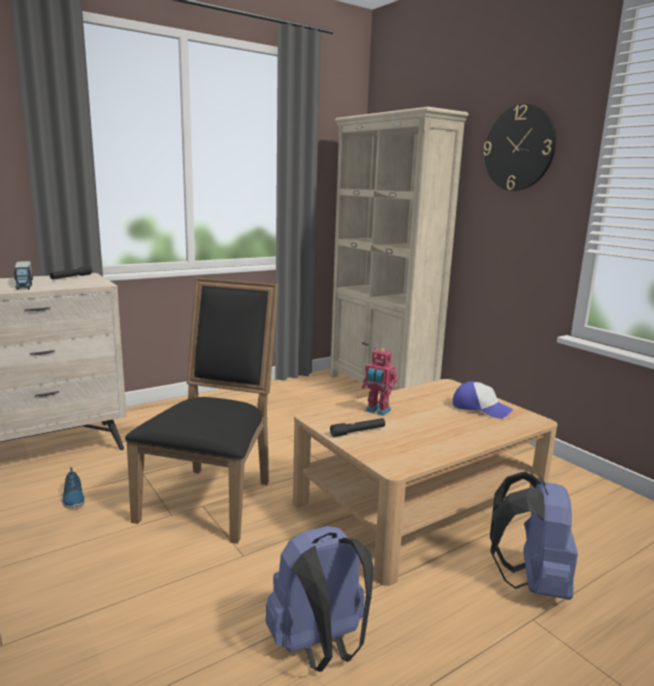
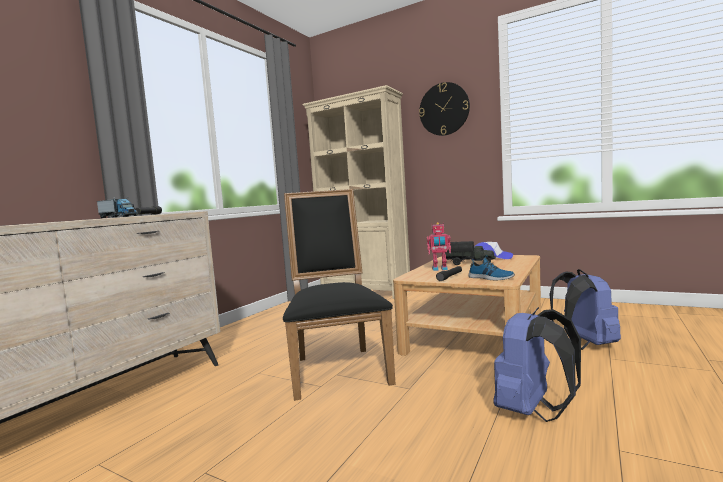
camera: 25 degrees left, 10 degrees down
(73, 497) = (216, 403): shoe -> shoe (490, 278)
(433, 410) = (469, 263): none -> toy truck

